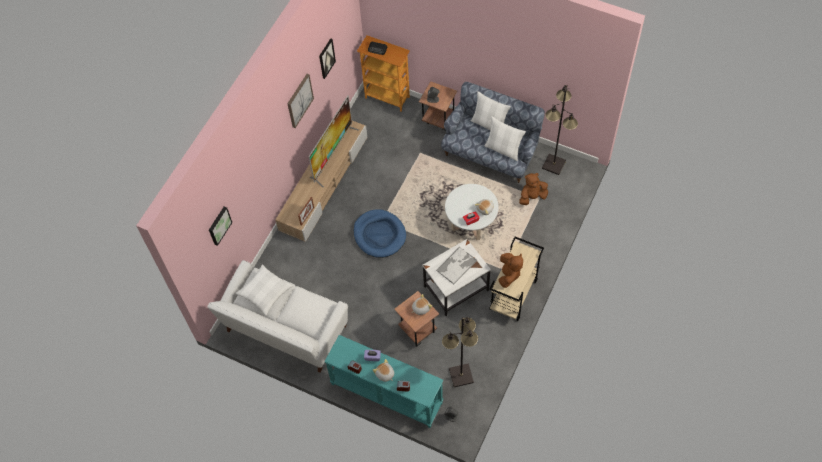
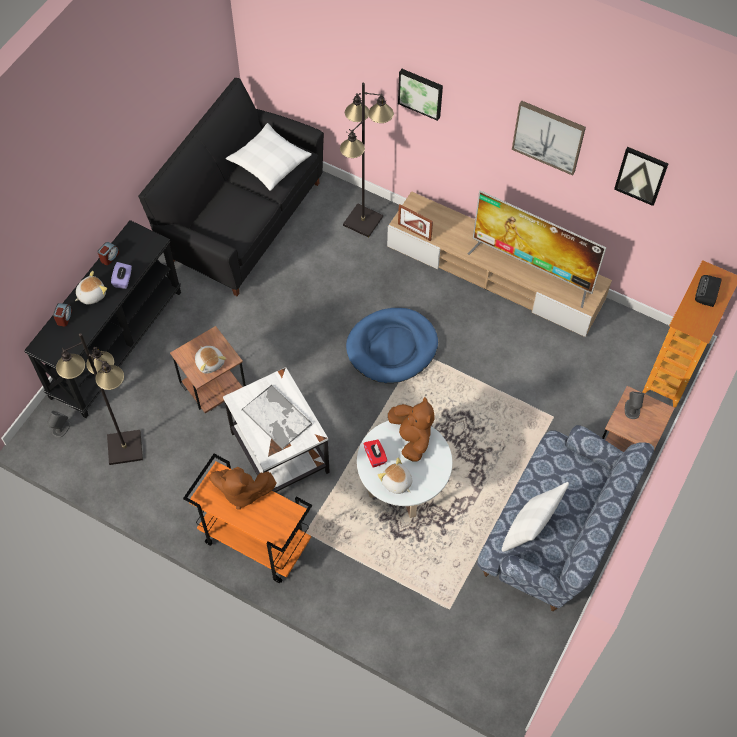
camera: 90 degrees right, 0 degrees up
(219, 225) = (314, 37): picture -> picture (421, 93)
(285, 329) = (242, 220): white sofa -> black sofa
(386, 394) = (116, 343): turquoise console table -> black console table
(489, 124) = (586, 510): white pillow -> none
(513, 295) = (254, 541): beige cart -> orange cart
(532, 197) = (452, 596): brown plush toy -> brown plush toy (411, 438)
(554, 164) = (523, 645): black floor lamp -> black floor lamp (363, 221)

